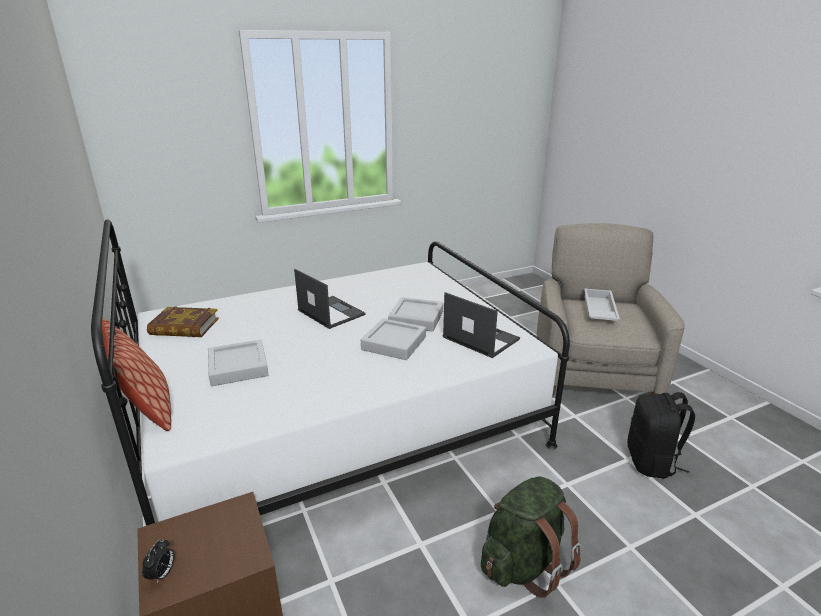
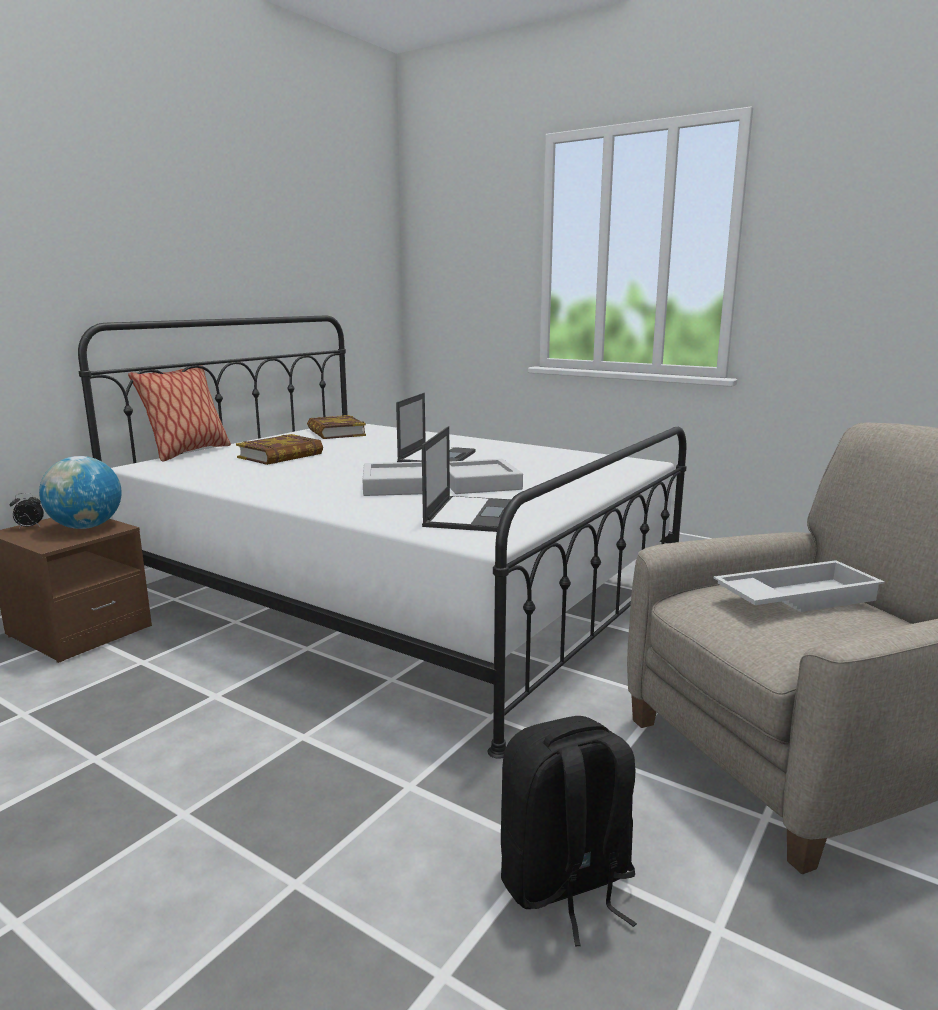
camera: 60 degrees right, 10 degrees down
(212, 527) = (86, 527): none -> globe
(238, 367) = (281, 456): grey tray -> book
(523, 563) = (211, 777): green backpack -> none

